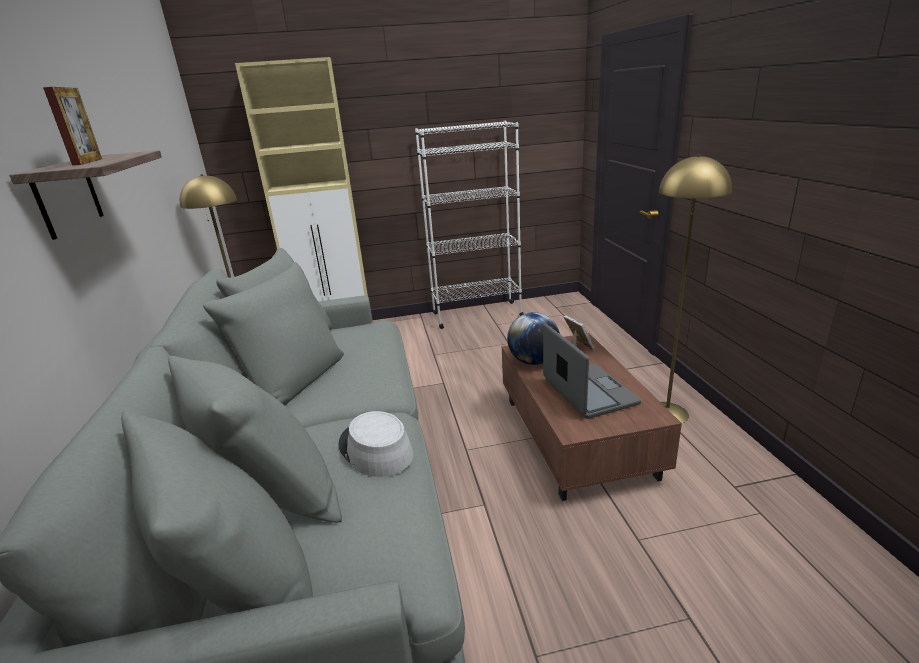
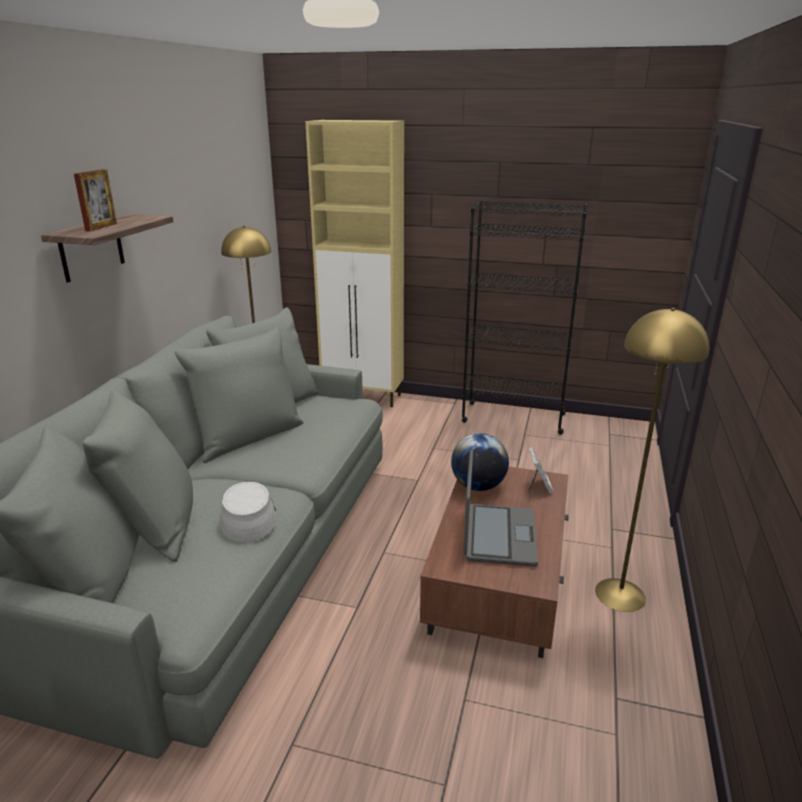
camera: 25 degrees right, 0 degrees up
(477, 315) = (513, 418): white bookcase -> black bookcase

